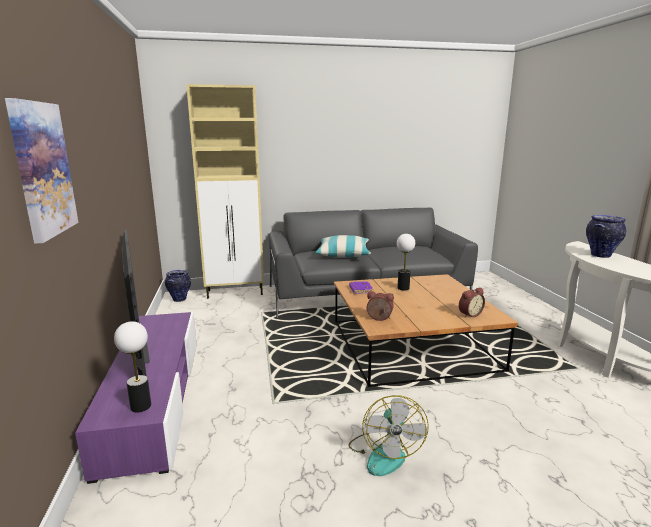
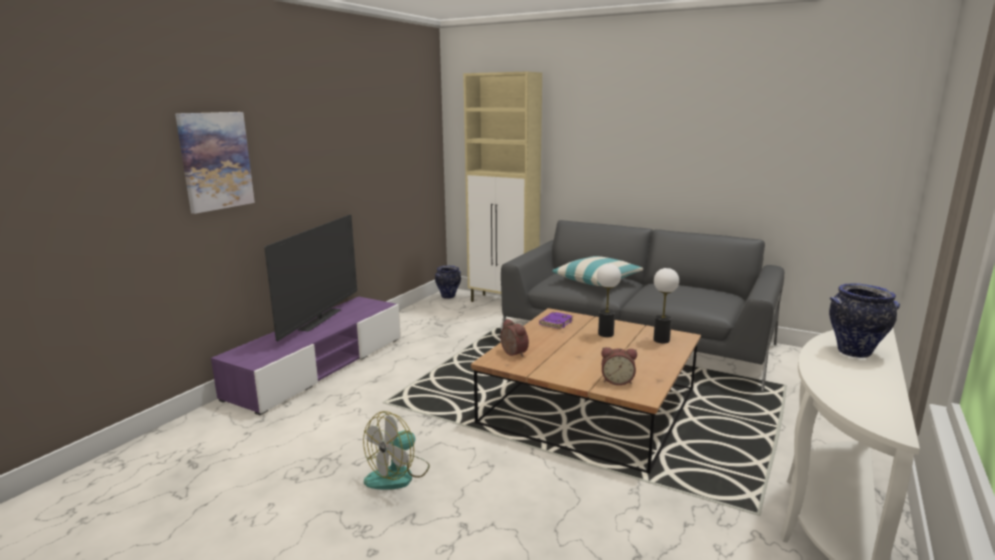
camera: 40 degrees right, 0 degrees up
(141, 406) = (259, 356): table lamp -> table lamp (661, 340)

